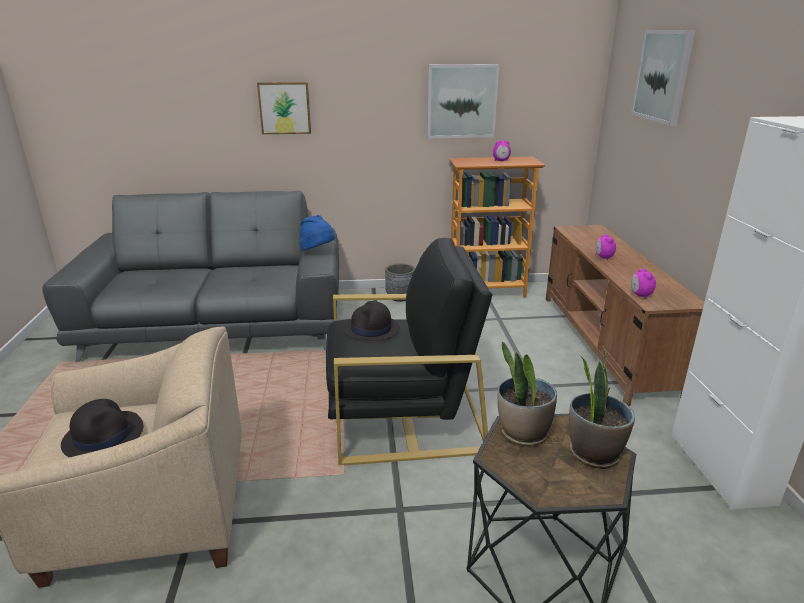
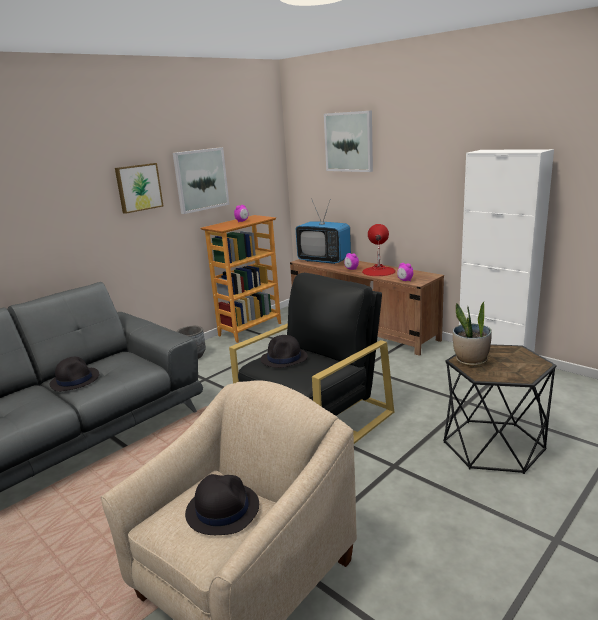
camera: 40 degrees left, 5 degrees down
(225, 275) = (75, 380): none -> black hat
(285, 108) = (57, 207): picture -> picture (138, 187)
(318, 251) = (150, 329): blue hat -> none
(593, 453) = (510, 353): potted plant -> none
(594, 236) = (324, 260): none -> television
(631, 271) = (378, 271): none -> red table lamp

